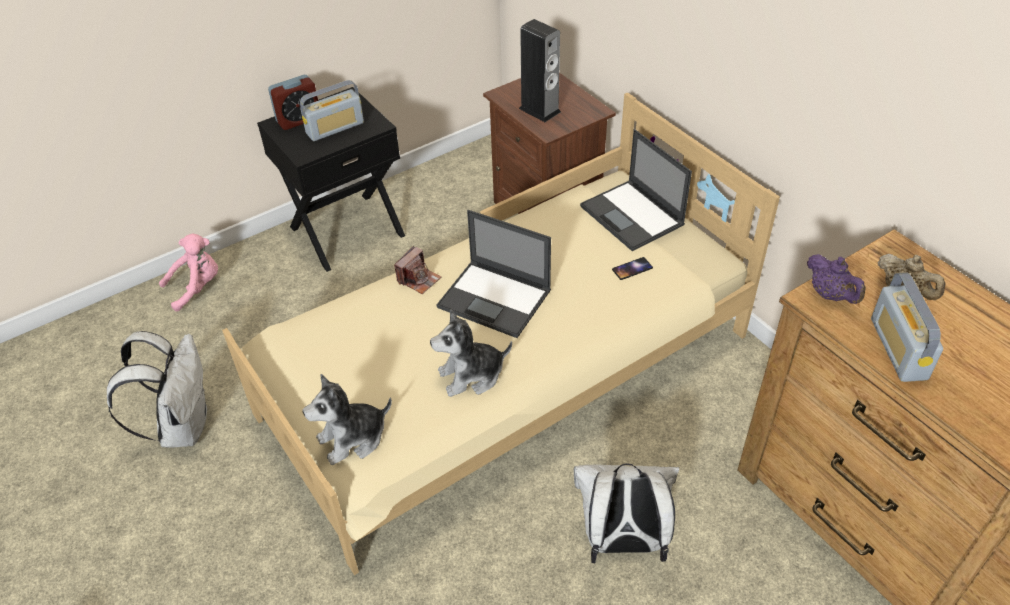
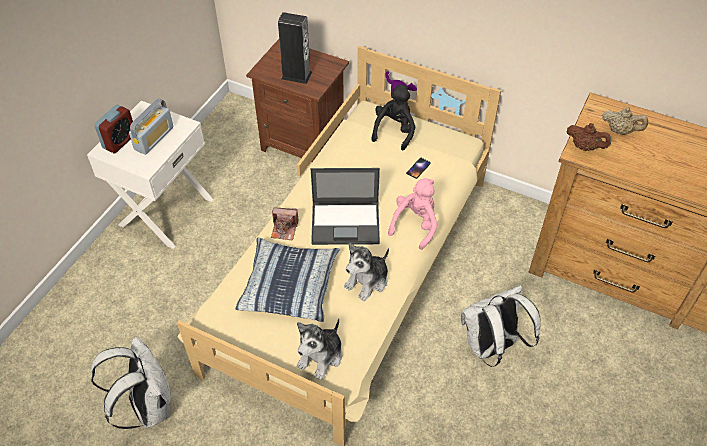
camera: 30 degrees left, 5 degrees up
(197, 287) = (77, 300): pink plush toy -> pink plush toy (415, 225)
(346, 230) = (165, 211): black nightstand -> white nightstand
(377, 343) = (289, 285): none -> pillow
(419, 279) = (284, 229): camera -> camera turned 90 degrees clockwise
(632, 216) = (394, 131): laptop -> black plush toy
(830, 295) = (585, 147): purple teapot -> brown teapot
(898, 349) = (638, 166): radio -> none

